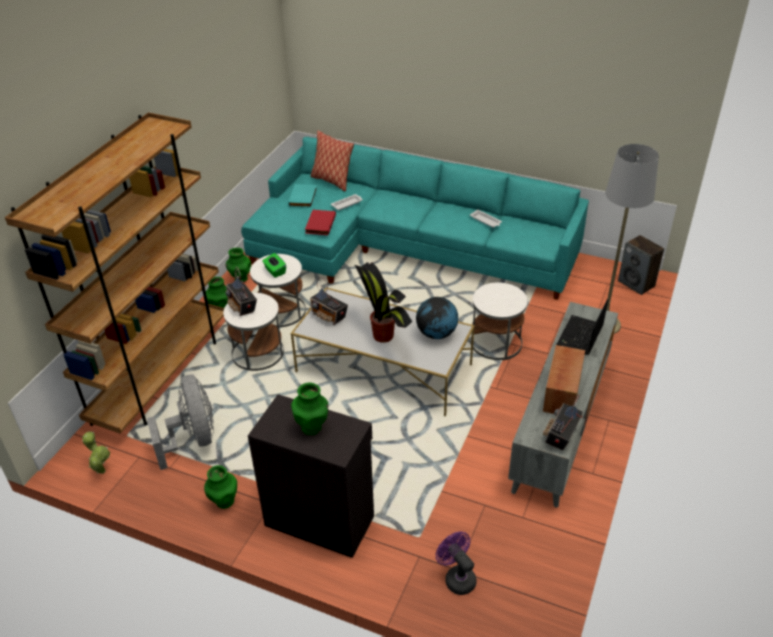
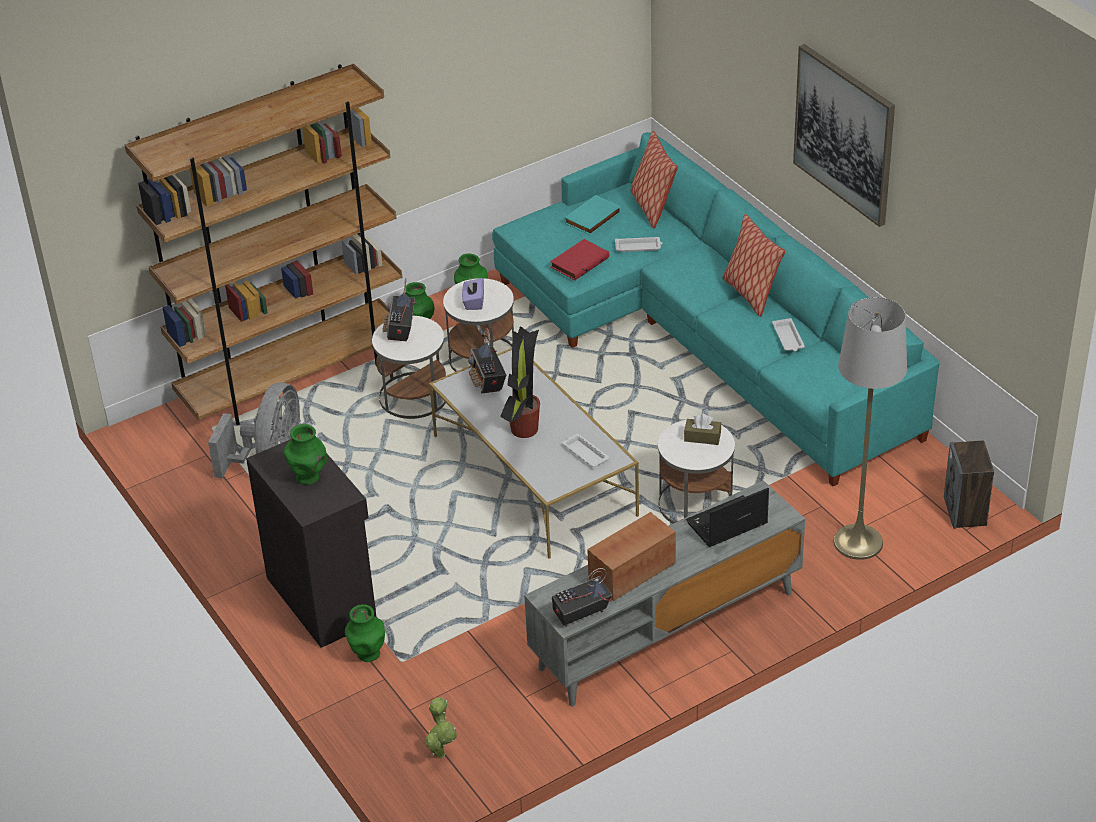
camera: 35 degrees right, 0 degrees up
(101, 470) = (163, 452): potted plant -> potted plant (441, 752)
(224, 502) = (249, 537): green vase -> green vase (368, 654)
(275, 271) = (473, 302): green tissue box -> purple tissue box
(436, 334) = (585, 453): globe -> white tray
(438, 206) = (750, 294): none -> pillow
(457, 577) = (401, 715): purple fan -> none
(489, 74) = (844, 134): none -> picture
(500, 294) = (702, 437): none -> brown tissue box

